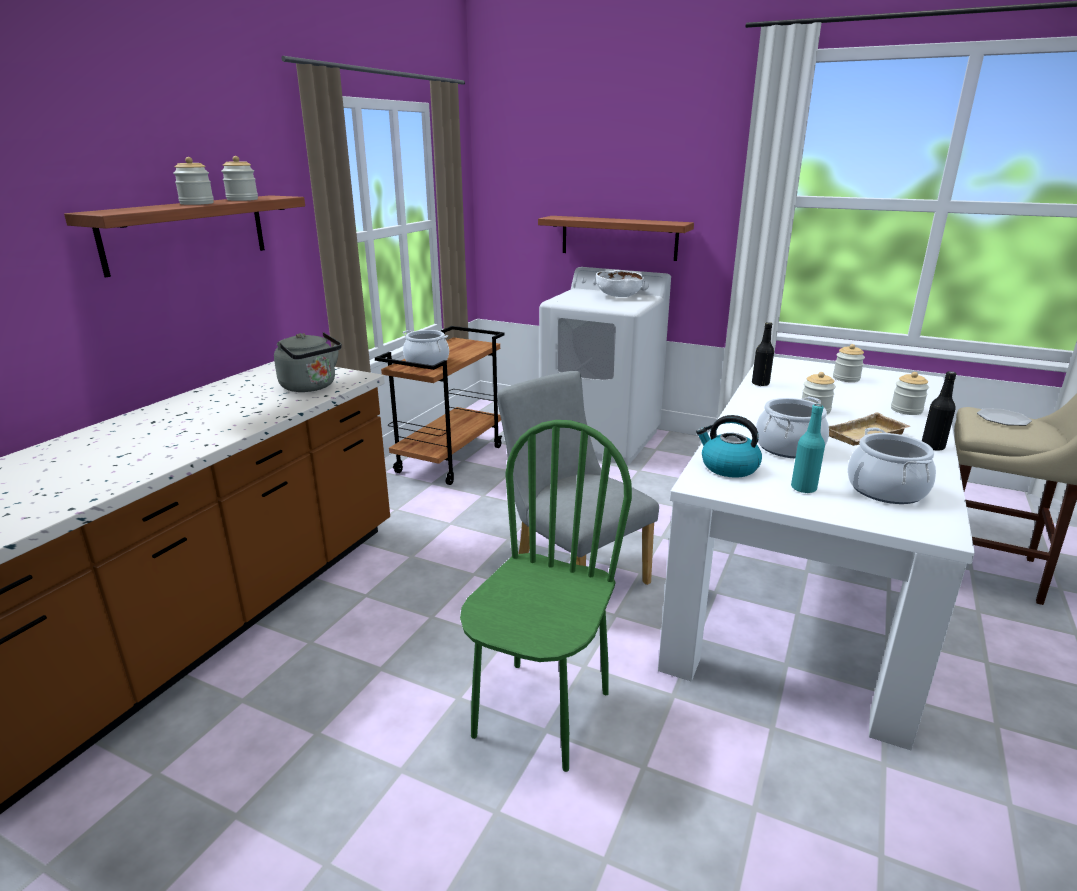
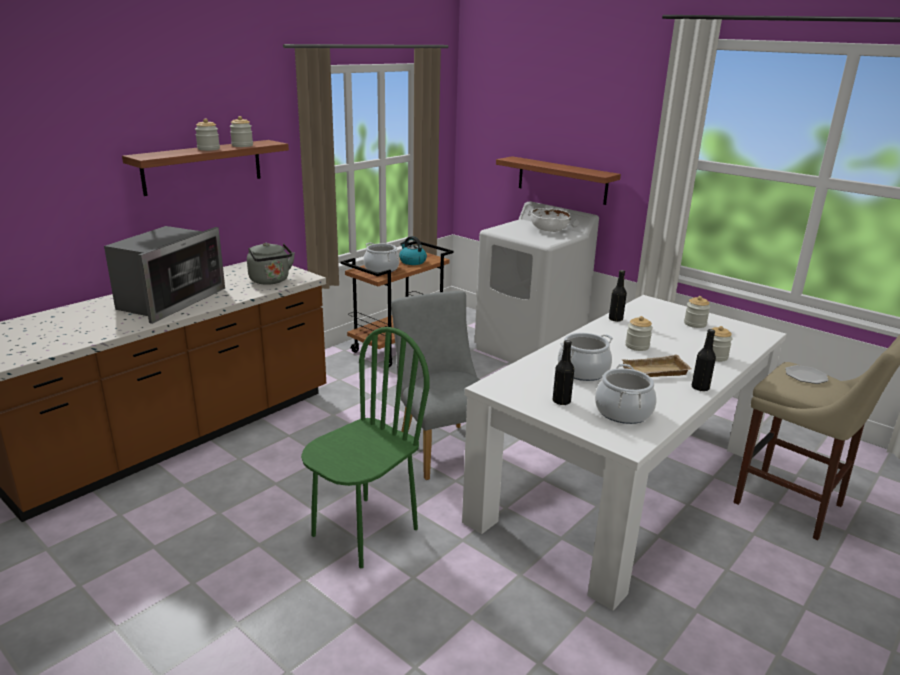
camera: 15 degrees right, 0 degrees up
(173, 429) = (169, 300): none -> microwave
(728, 467) = (521, 378): kettle -> kettle (412, 261)
(803, 488) = (561, 401): turquoise bottle -> black bottle

